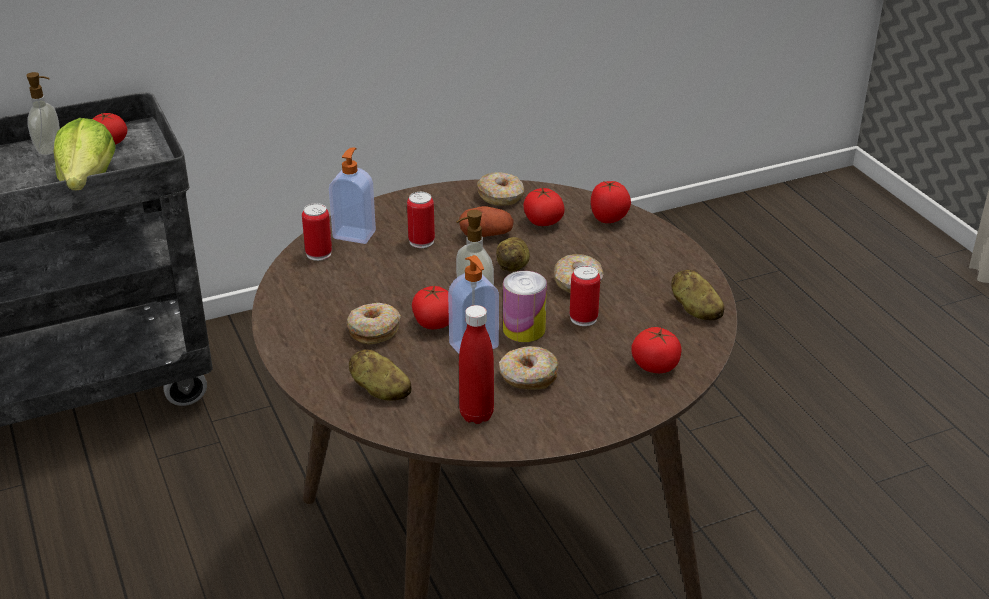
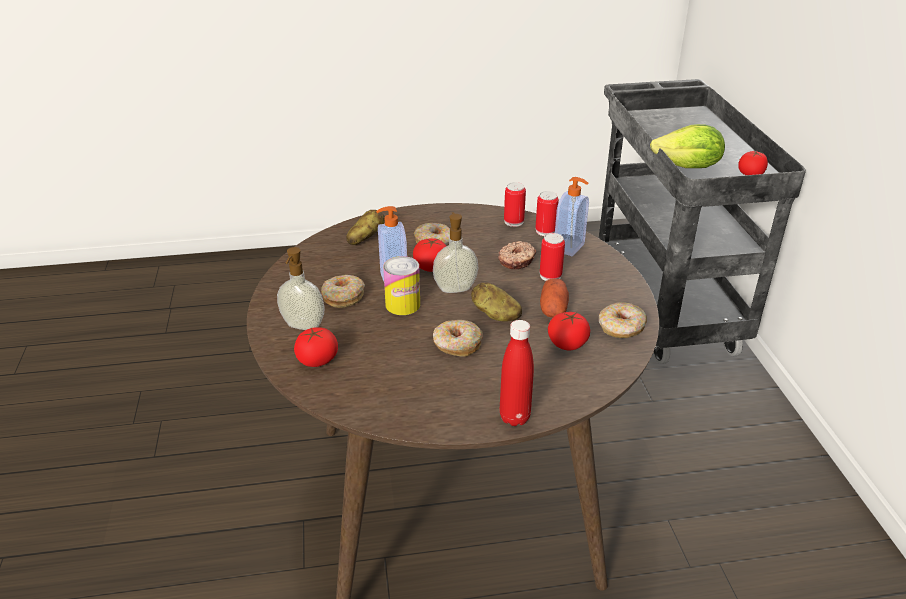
camera: 105 degrees right, 0 degrees up
(50, 149) = (738, 155): soap dispenser -> soap dispenser (302, 326)
(396, 265) = (517, 261): none -> donut
(476, 415) = (316, 269): red bottle -> red bottle (514, 417)
(583, 318) = (402, 337): can -> can (513, 222)
(609, 219) = (562, 387): tomato -> none
(695, 310) = (382, 404): potato -> none

